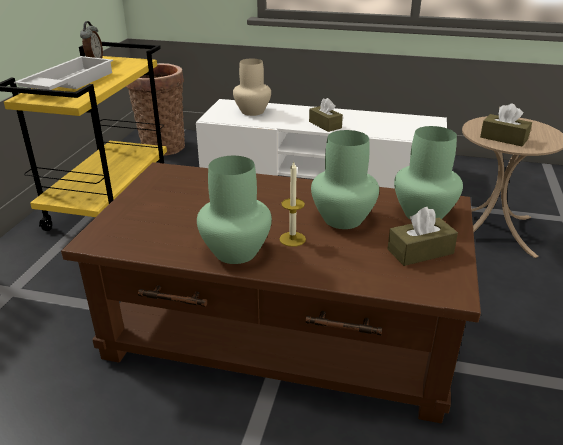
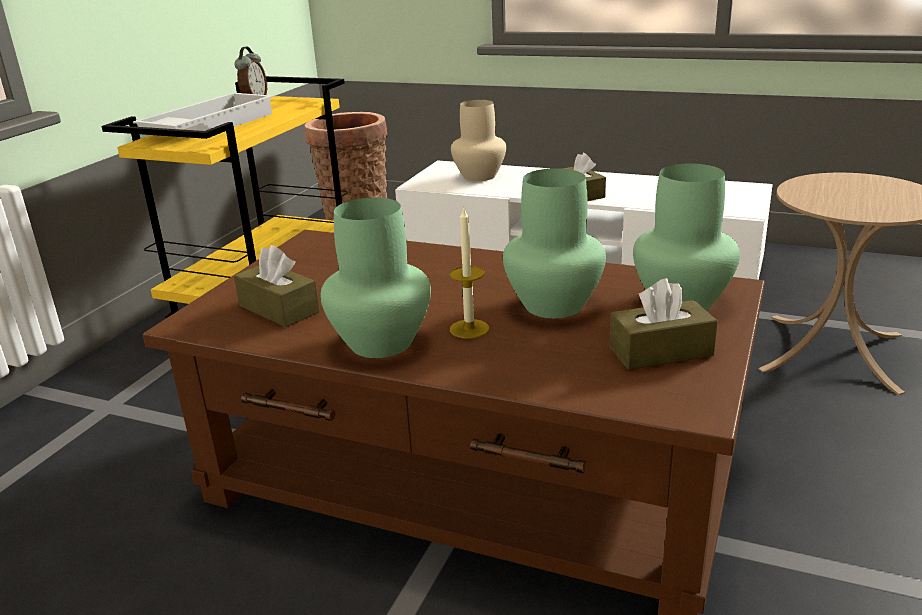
camera: 10 degrees right, 5 degrees down
(503, 138) = (840, 202): brown tissue box -> brown tissue box (279, 309)

